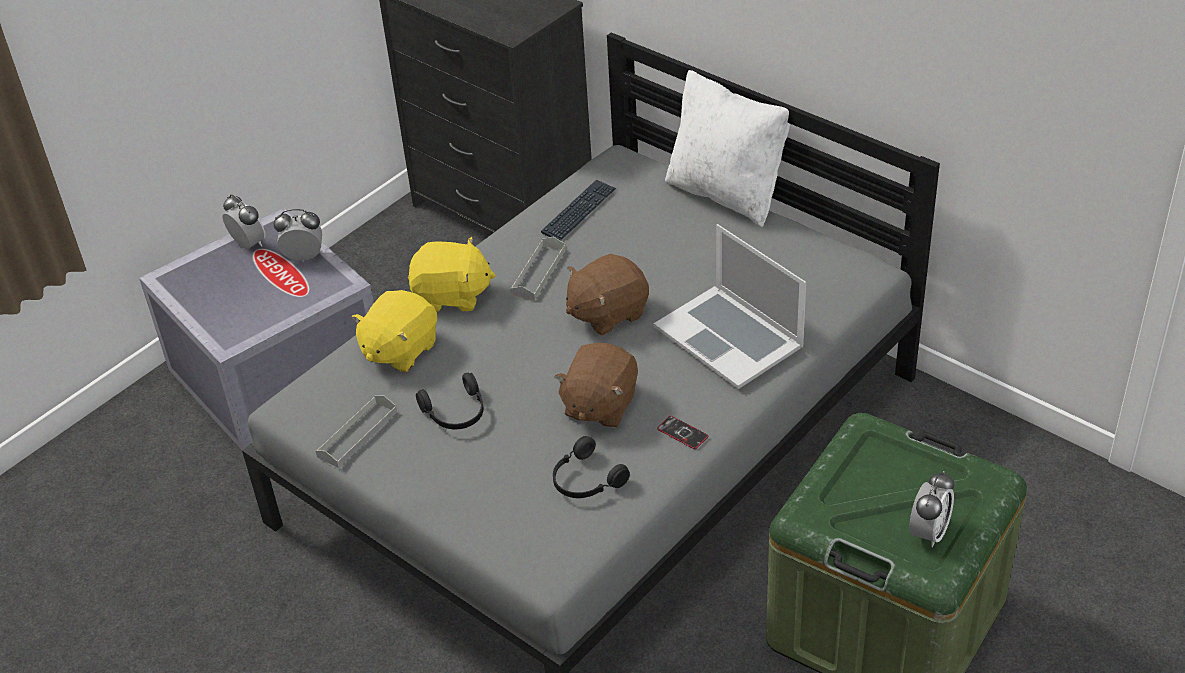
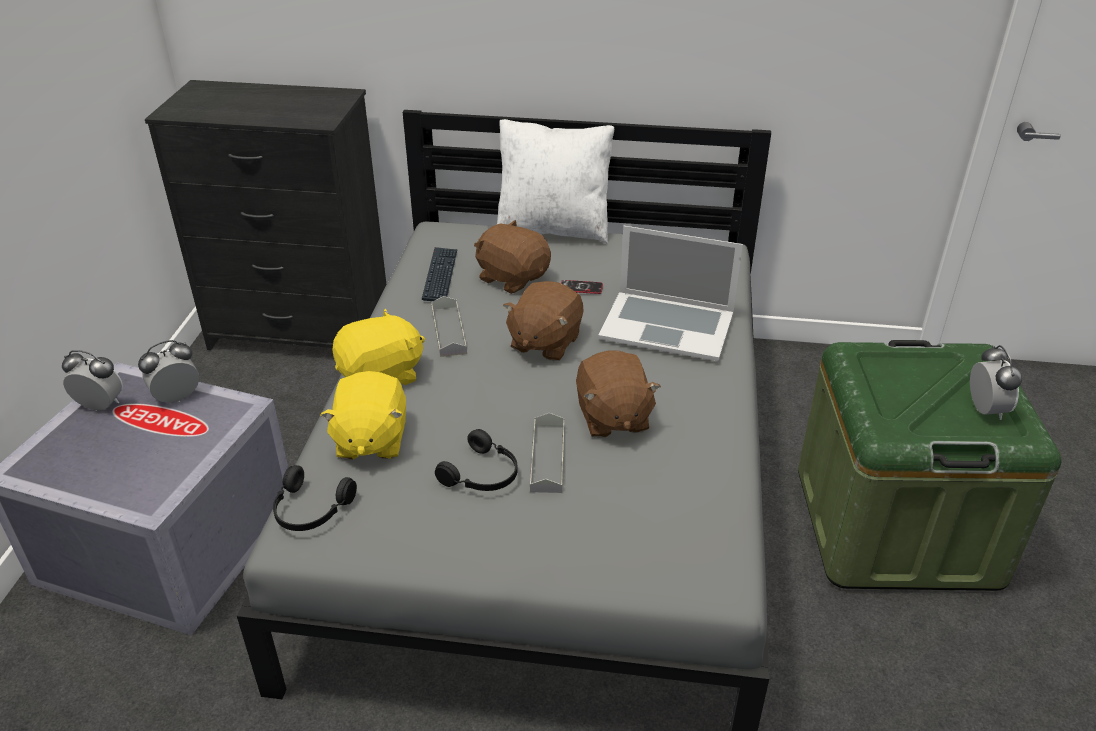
camera: 35 degrees left, 5 degrees down
(357, 434) = (395, 535): grey tray -> grey tray (547, 457)
(585, 480) = (666, 485): black headphones -> black headphones (310, 510)
(640, 236) = (512, 278): none -> brown plush toy
(682, 433) = (707, 413): phone -> phone (581, 288)

